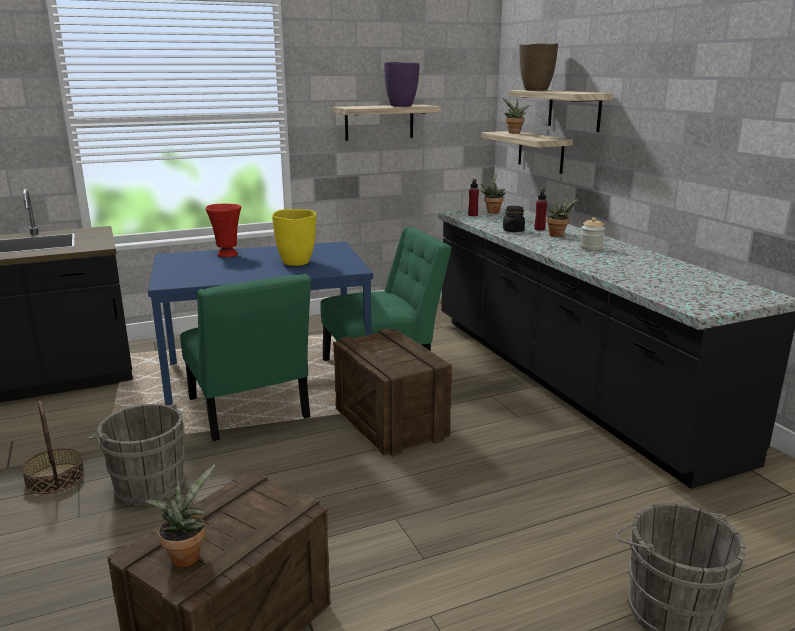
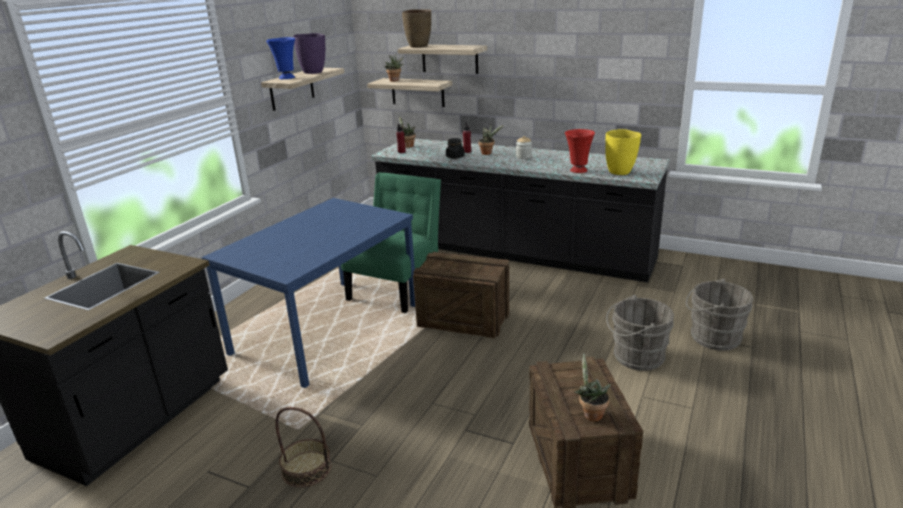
camera: 40 degrees left, 5 degrees up
(147, 484) = (383, 432): grey bucket -> grey bucket (635, 357)
(227, 254) = (269, 236): red vase -> red vase (577, 171)
(249, 412) = (361, 356): green chair -> none
(296, 262) = (342, 224): yellow vase -> yellow vase (620, 172)
(361, 106) = (286, 78): none -> blue vase

